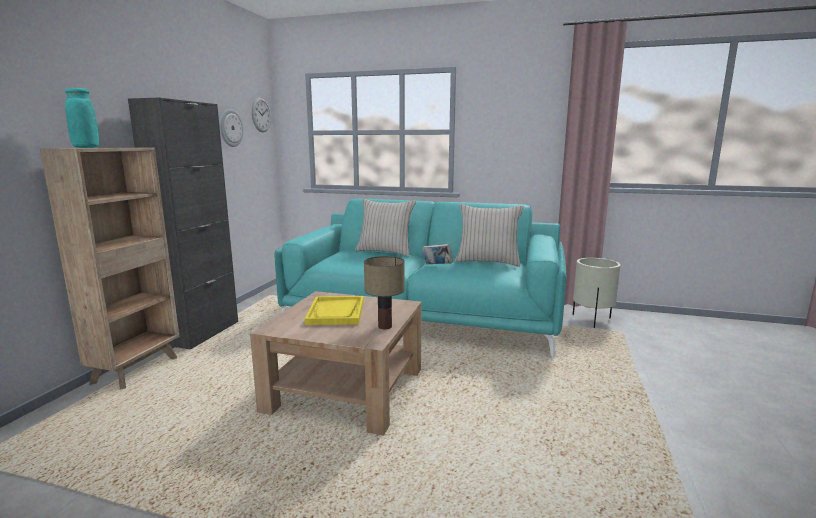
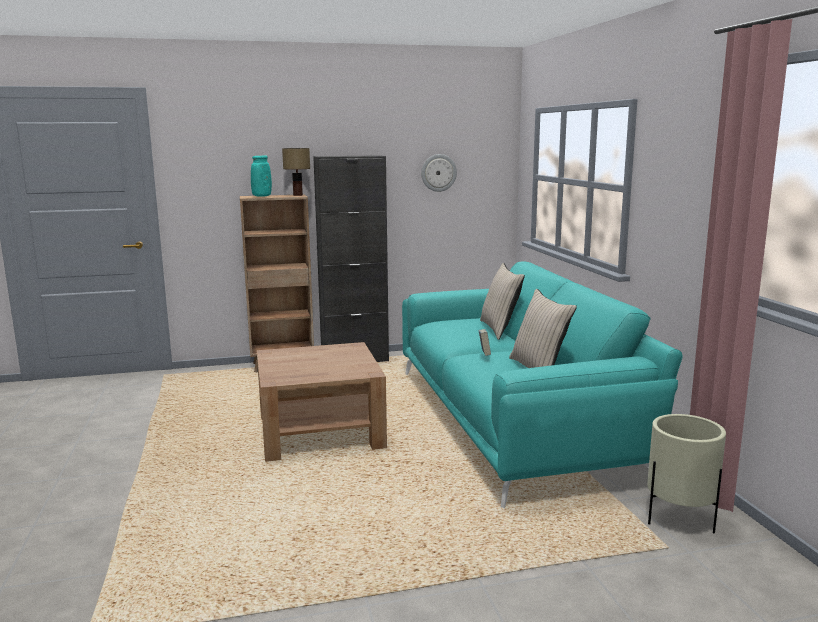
camera: 60 degrees right, 0 degrees up
(261, 115) = (491, 156): wall clock -> none
(336, 312) = (321, 359): yellow tray -> none
(384, 326) = (307, 377): table lamp -> table lamp (297, 195)

